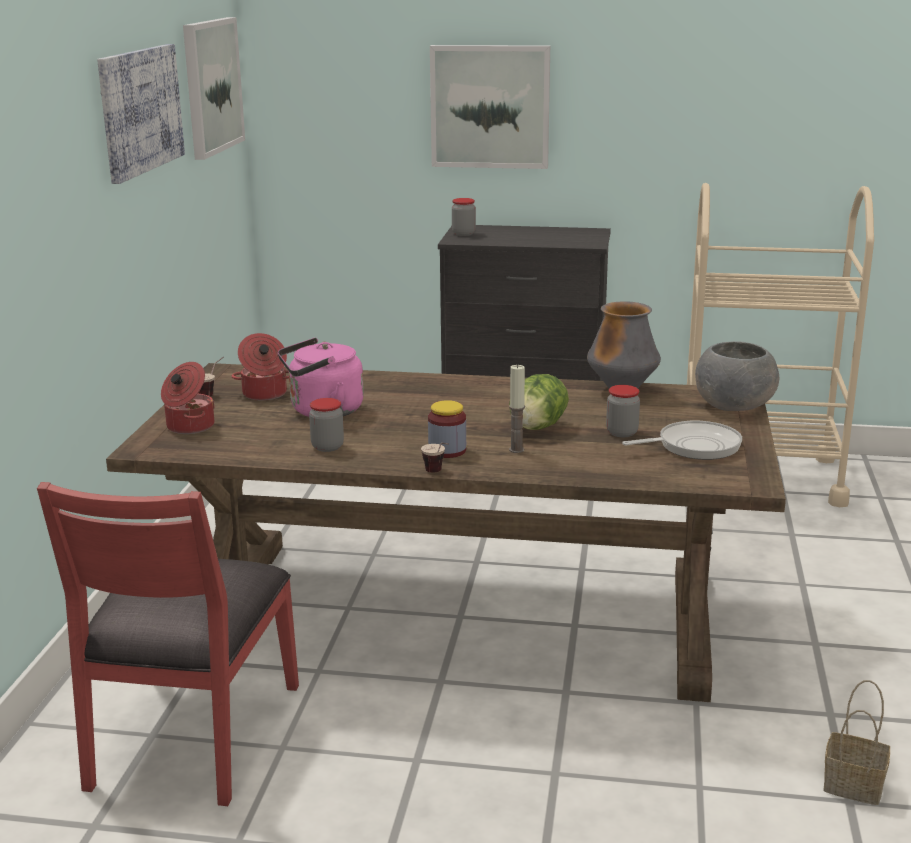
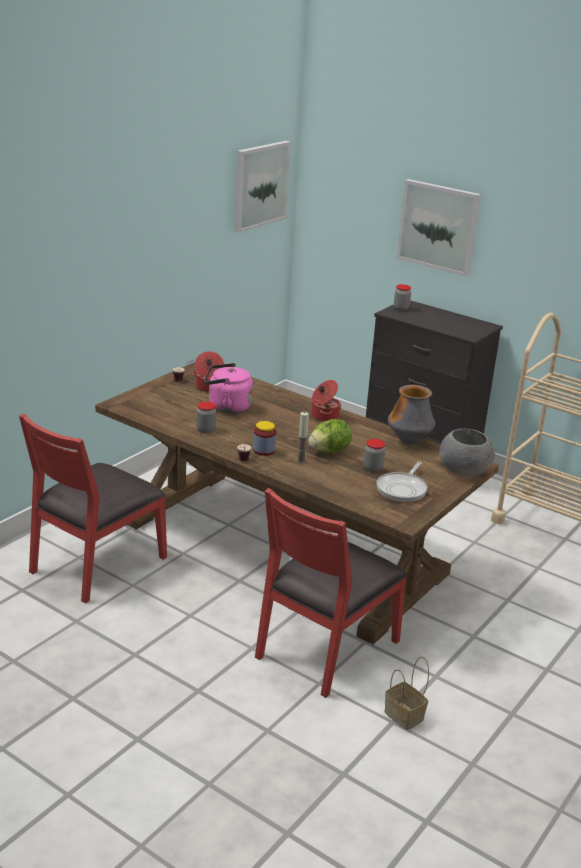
camera: 25 degrees right, 5 degrees up
(140, 110) = (185, 205): picture -> none
(189, 426) = (151, 397): cooking pot -> cooking pot (324, 416)
(655, 732) = (325, 648): none -> red chair
(694, 446) = (402, 489): frying pan -> frying pan turned 105 degrees clockwise

